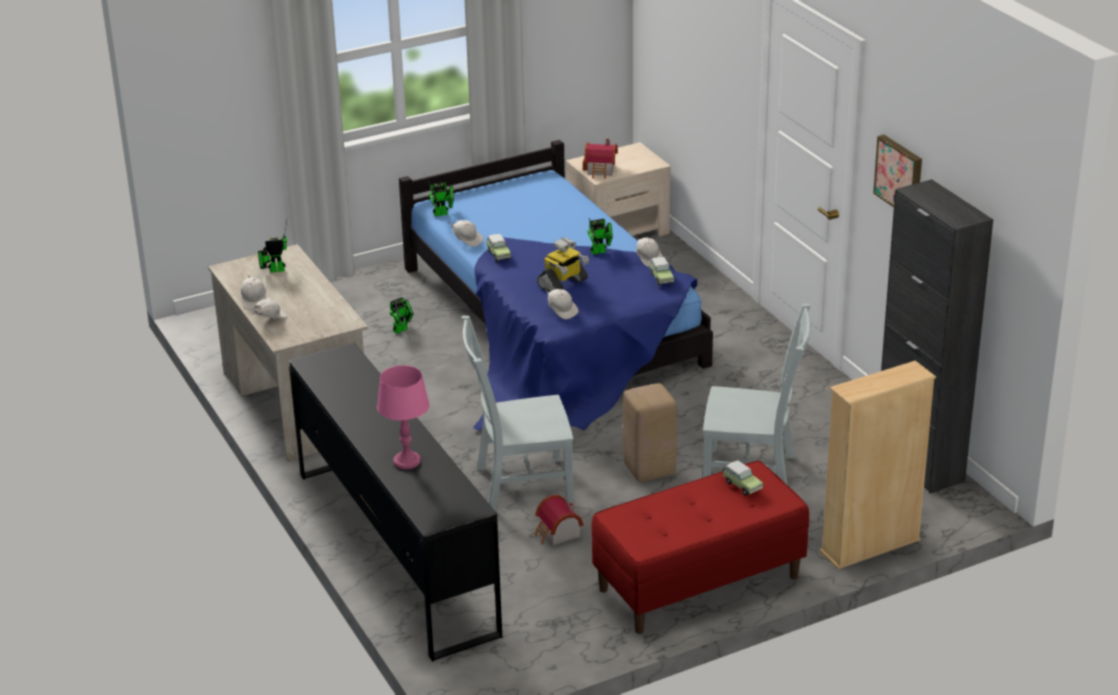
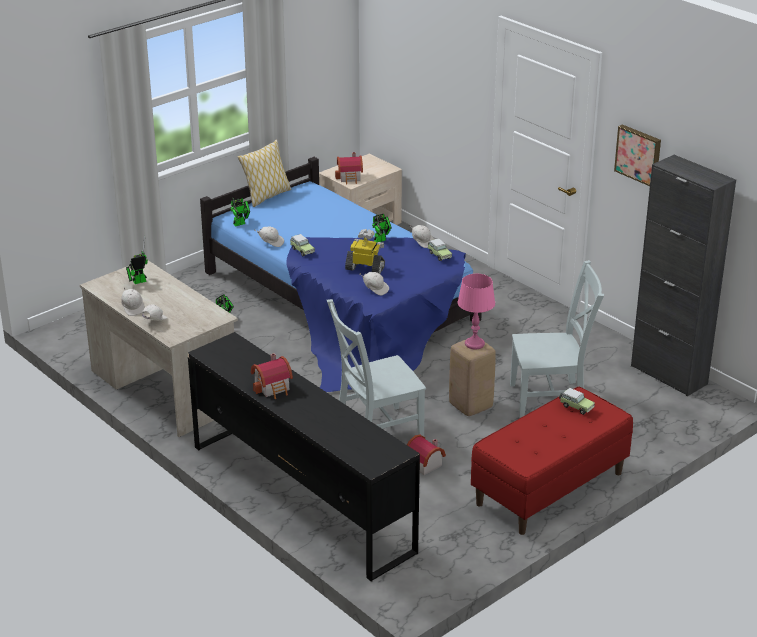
camera: 15 degrees left, 0 degrees up
(366, 413) = (274, 388): none -> toy house
(407, 461) = (327, 422): pink table lamp -> pink table lamp (475, 344)
(489, 183) = (266, 196): none -> pillow
(563, 284) = (365, 268): toy robot -> toy robot turned 105 degrees counterclockwise
(870, 546) = (663, 442): beige bookcase -> none

